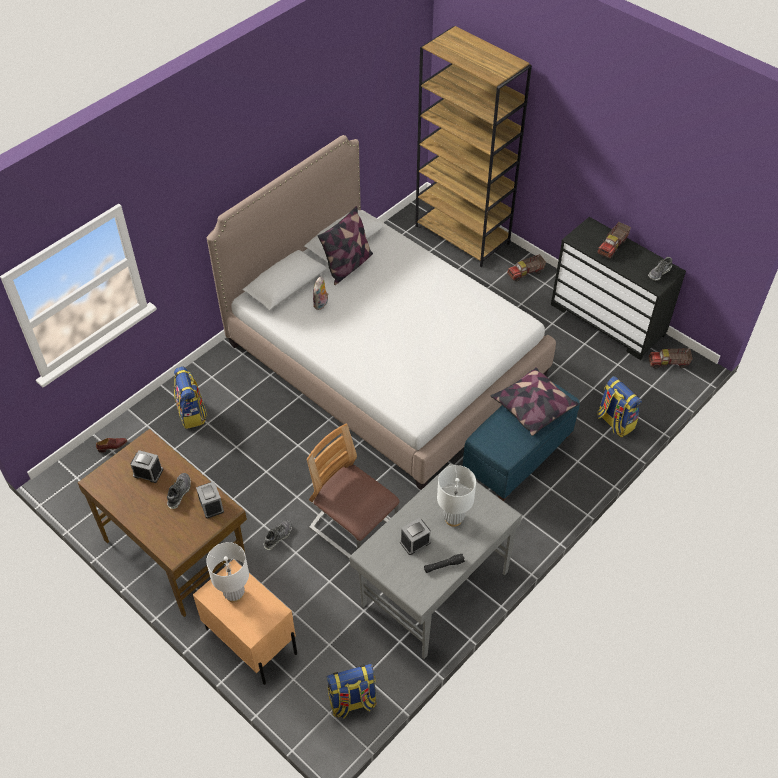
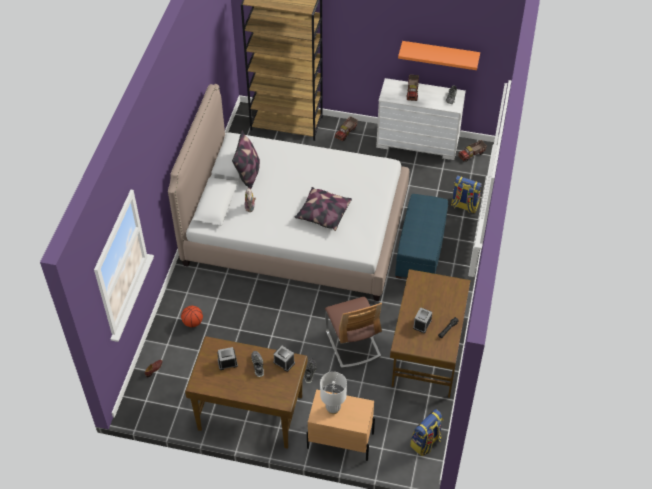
camera: 30 degrees left, 0 degrees up
(192, 413) = (192, 322): backpack -> basketball
(353, 527) = (353, 343): chair -> chair turned 120 degrees counterclockwise
(433, 588) = (426, 355): grey desk -> brown desk
(453, 519) = (434, 300): white table lamp -> none
(532, 407) = (424, 216): pillow -> pillow (323, 214)
(608, 319) = (418, 142): black dresser -> white dresser
(663, 206) = (440, 54): none -> orange shelf

